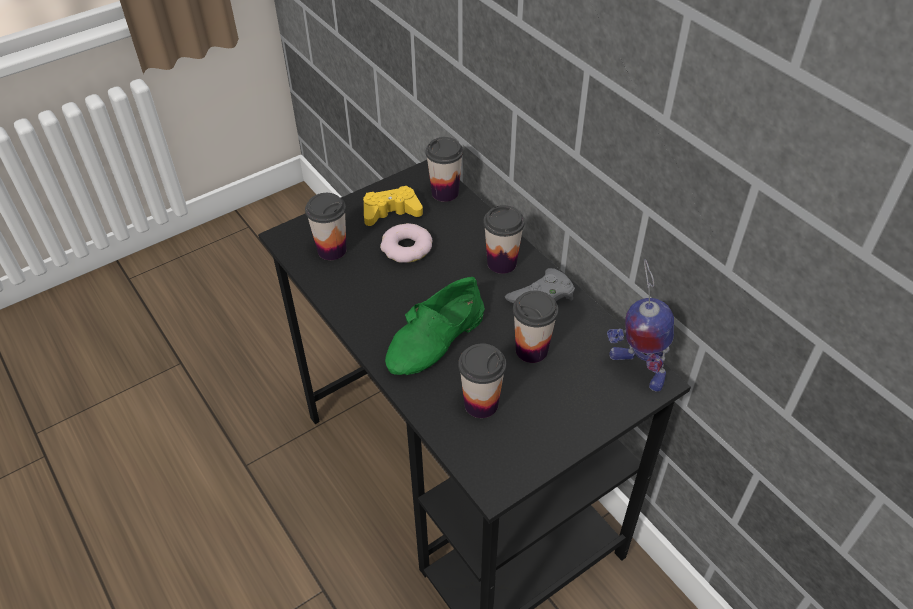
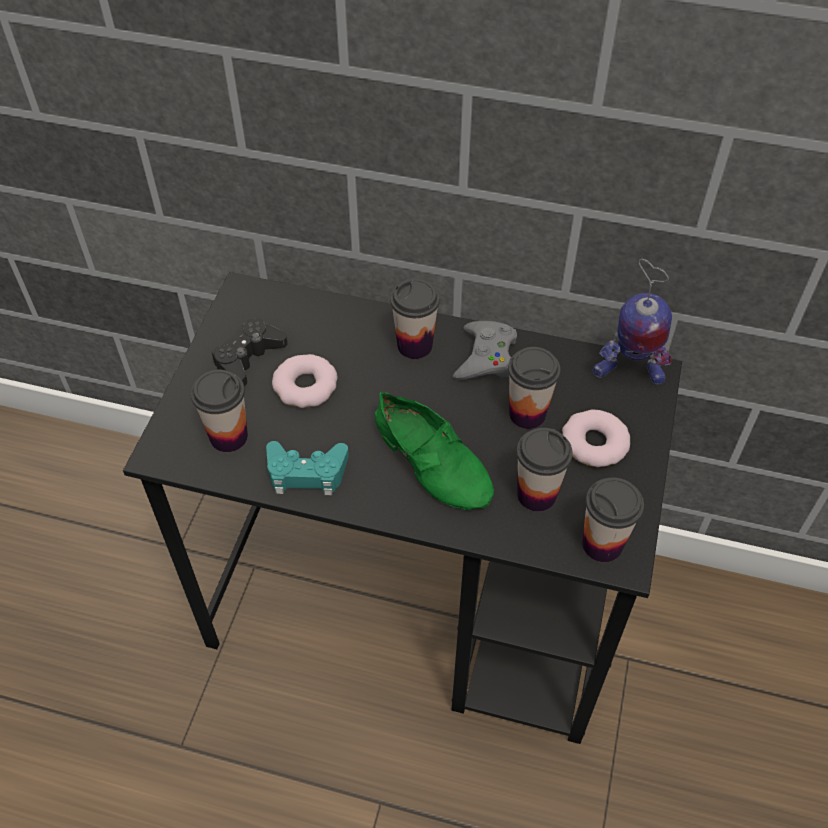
camera: 40 degrees left, 5 degrees up
(353, 298) = (306, 473): none -> turquoise game controller
(391, 212) = (248, 358): yellow game controller -> black game controller
(437, 340) = (434, 460): green shoe -> green shoe turned 45 degrees counterclockwise
(445, 192) = (283, 304): cup -> cup (602, 544)
(558, 398) = (594, 443): none -> donut

